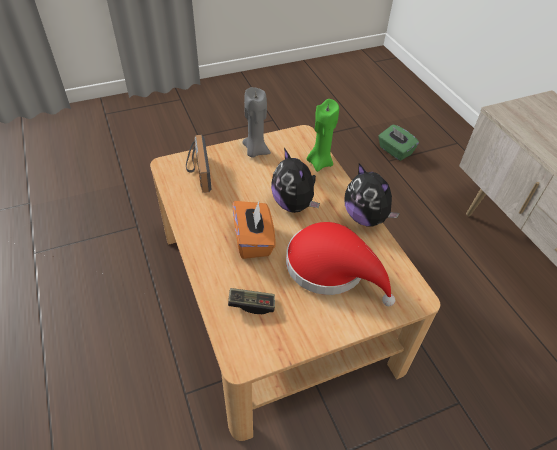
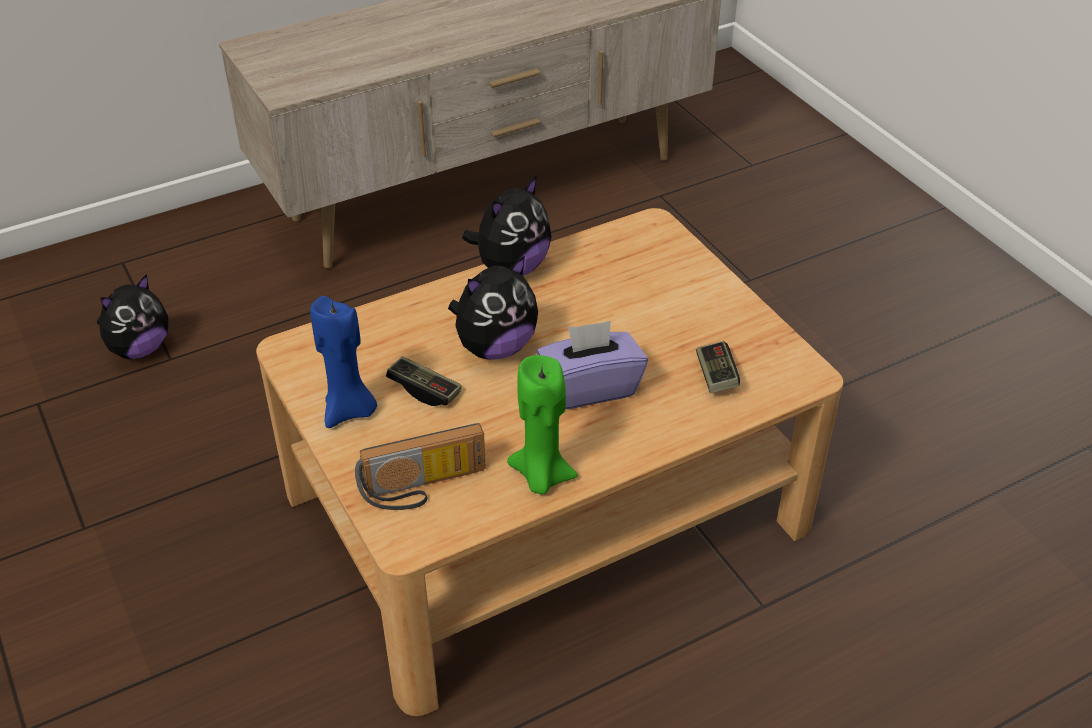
camera: 95 degrees left, 5 degrees down
(254, 240) = (590, 387): orange tissue box -> purple tissue box
(255, 151) = (350, 411): grey candle -> blue candle
(264, 176) = (424, 390): none -> game controller
(320, 163) = (379, 322): green candle -> green candle (541, 477)
(332, 268) = (623, 300): red hat -> none
(395, 151) = (139, 349): green tissue box -> plush toy

